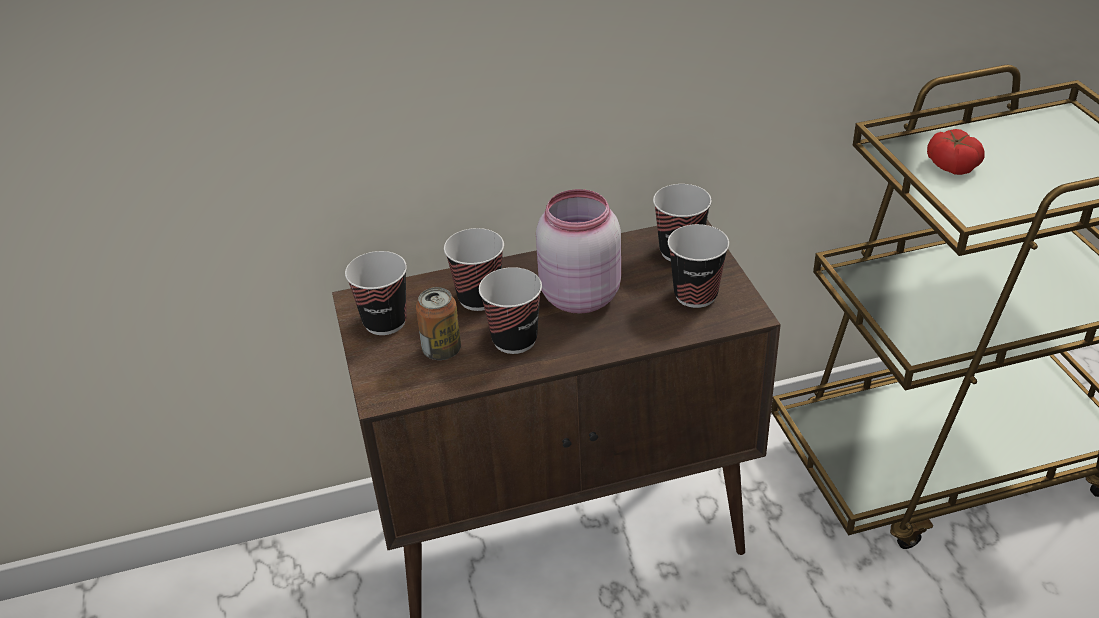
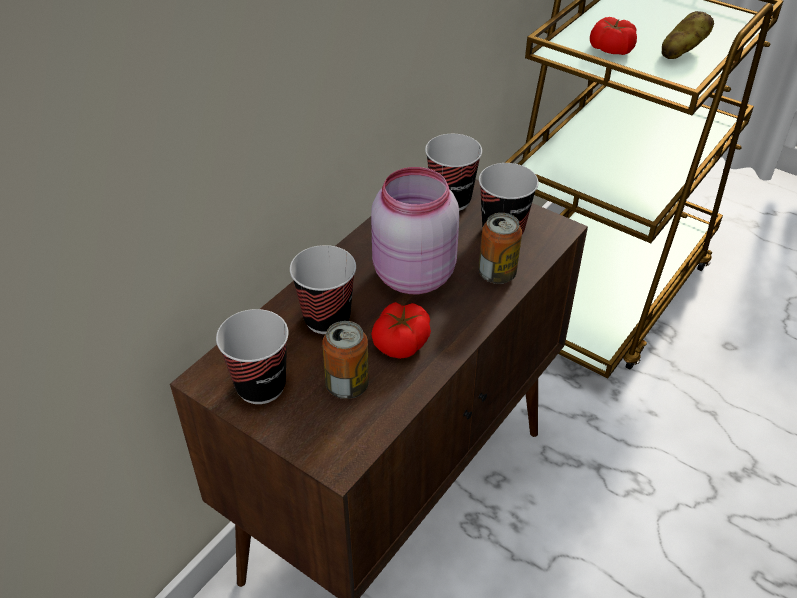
camera: 40 degrees left, 5 degrees up
(514, 340) = (402, 341): cup -> tomato
(649, 326) = (497, 274): none -> can
(1030, 193) = (681, 51): none -> potato

